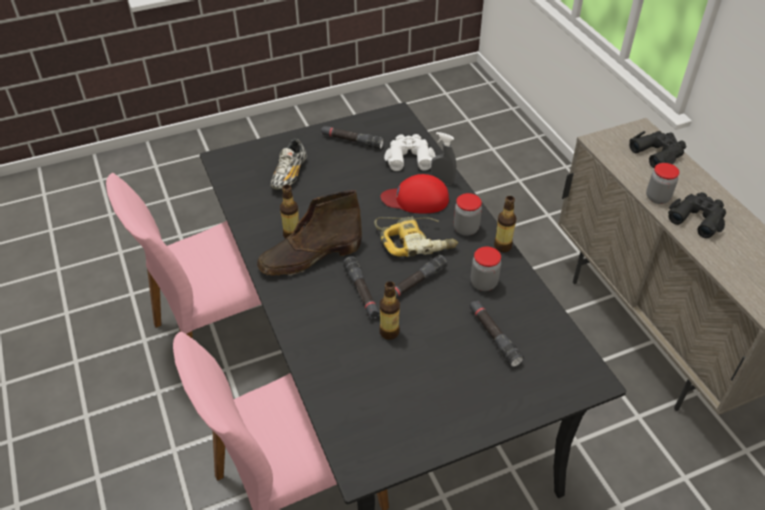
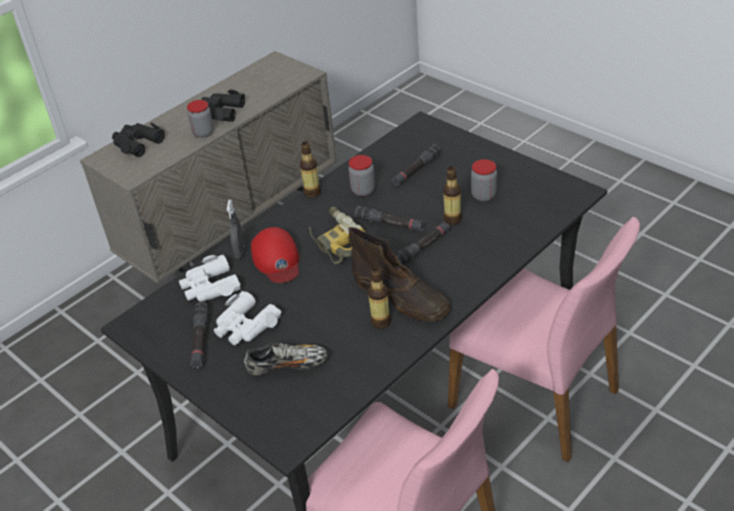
camera: 110 degrees left, 5 degrees down
(349, 165) = (245, 326): none -> white binoculars
(466, 229) = (302, 218): jar -> jar (484, 195)

